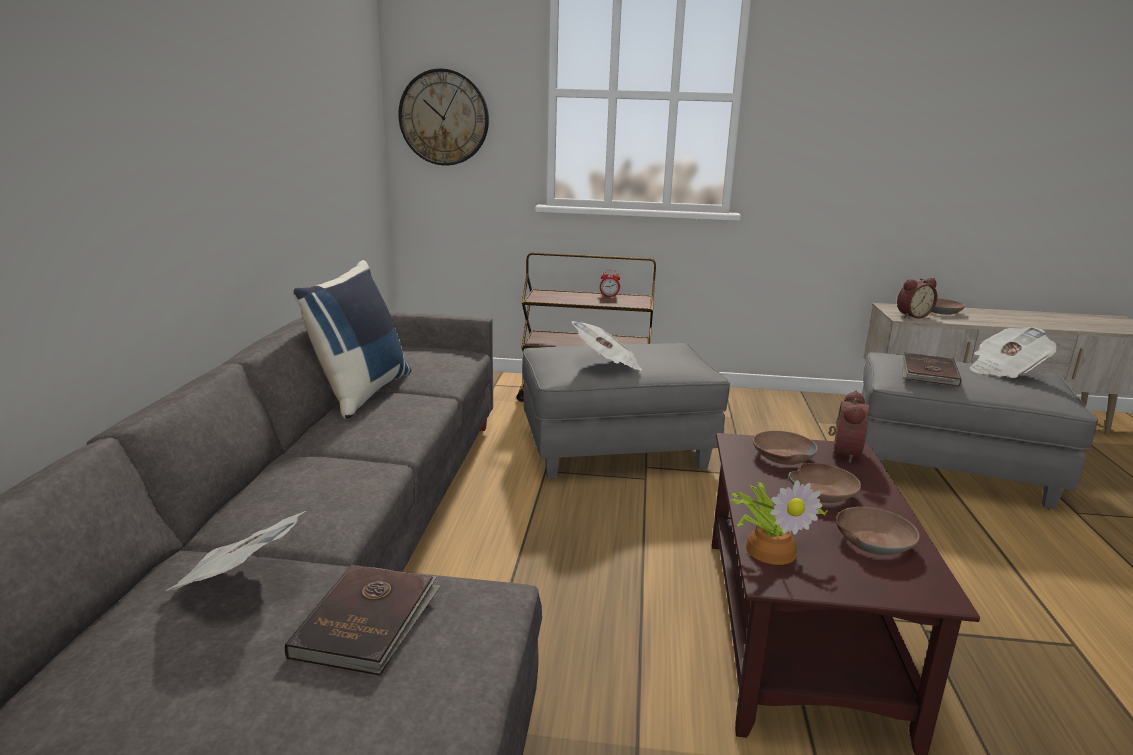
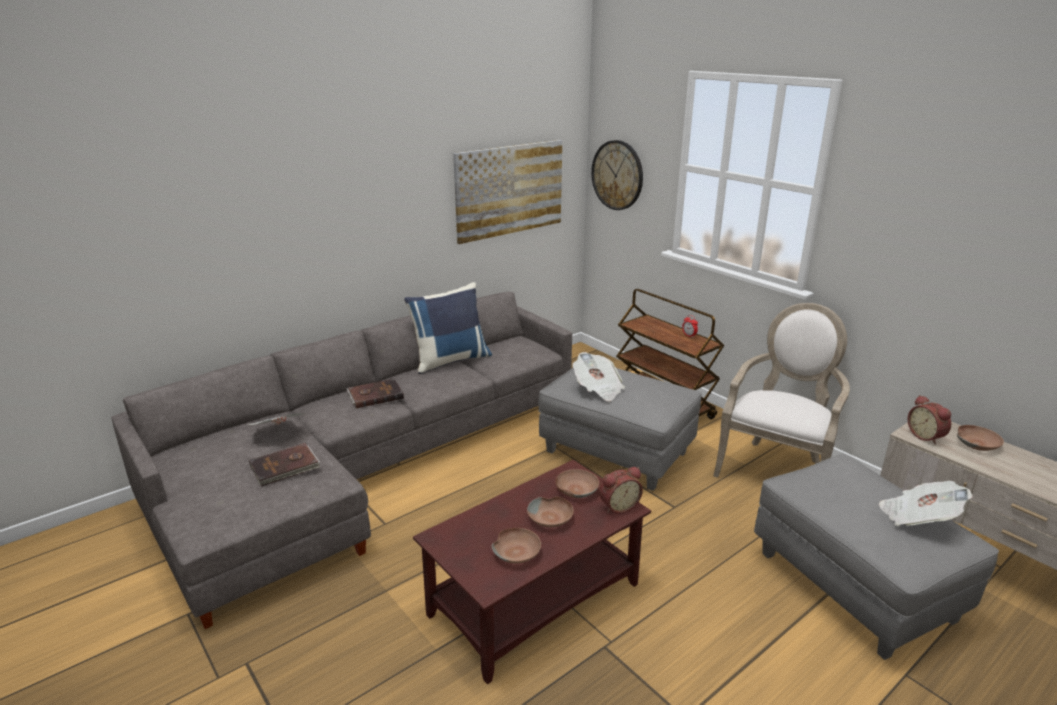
camera: 45 degrees right, 5 degrees up
(330, 131) = (510, 190): none -> picture
(757, 411) = (776, 469): none -> armchair
(771, 548) = (464, 526): potted plant -> none
(911, 315) = (926, 436): alarm clock -> alarm clock turned 45 degrees clockwise
(928, 373) = (830, 488): brown book -> brown book (375, 395)

